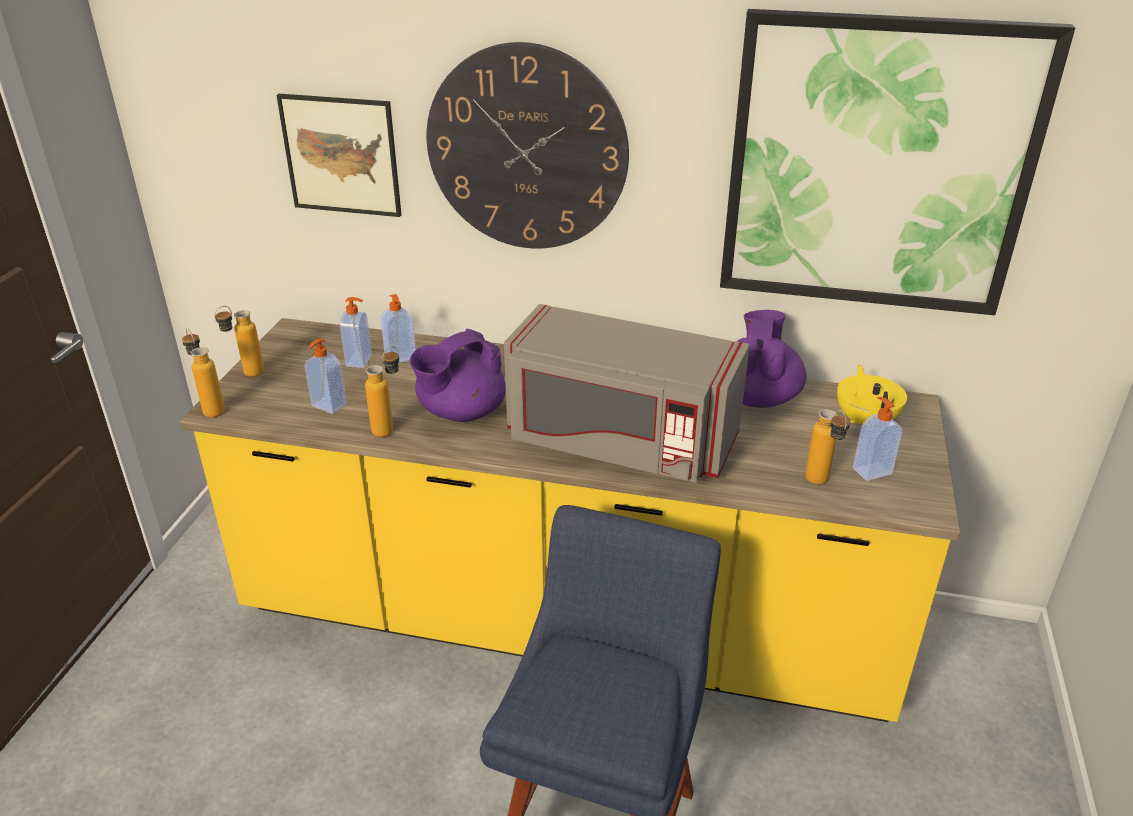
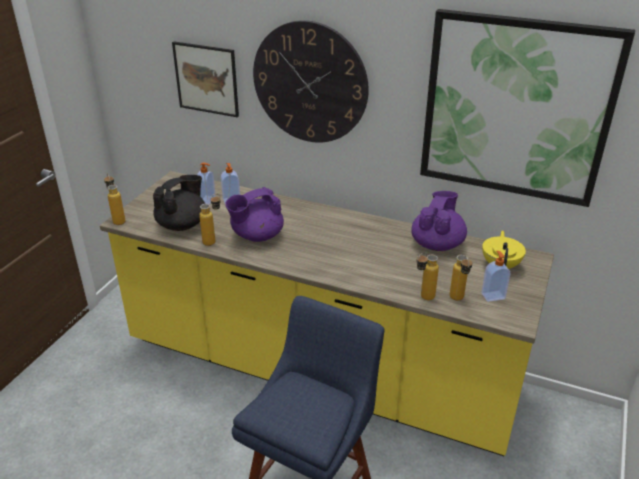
camera: 10 degrees right, 0 degrees up
(246, 375) = (142, 203): bottle -> bottle (423, 298)
(328, 406) = (182, 225): soap dispenser -> black teapot
(619, 441) = (344, 262): grey microwave -> none

